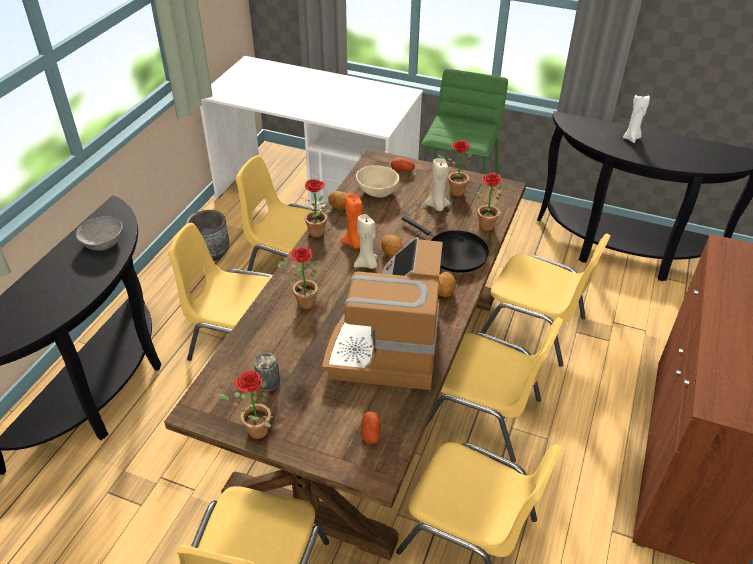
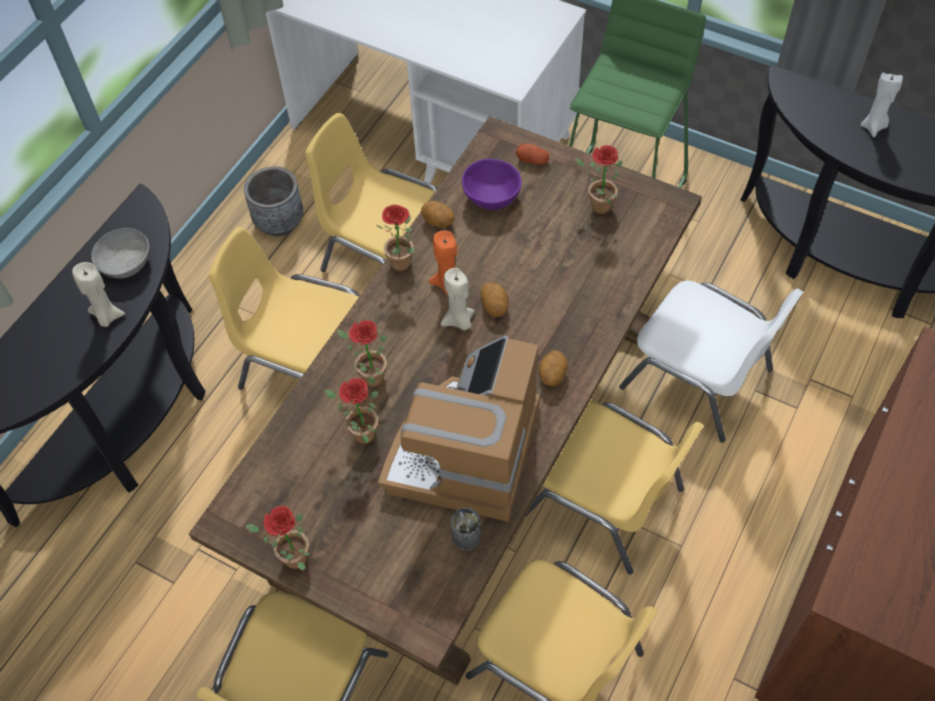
camera: 10 degrees right, 15 degrees up
(268, 382) = (314, 490): can -> can (466, 537)
(370, 433) = (426, 575): potato -> none
(377, 191) = (491, 197): beige bowl -> purple bowl
(437, 206) = (569, 229): beige candle -> beige candle (107, 316)
(453, 253) = (576, 311): black frying pan -> none
(483, 227) = (625, 270): potted plant -> potted plant (359, 434)
(534, 328) = (699, 379): yellow chair -> white chair

